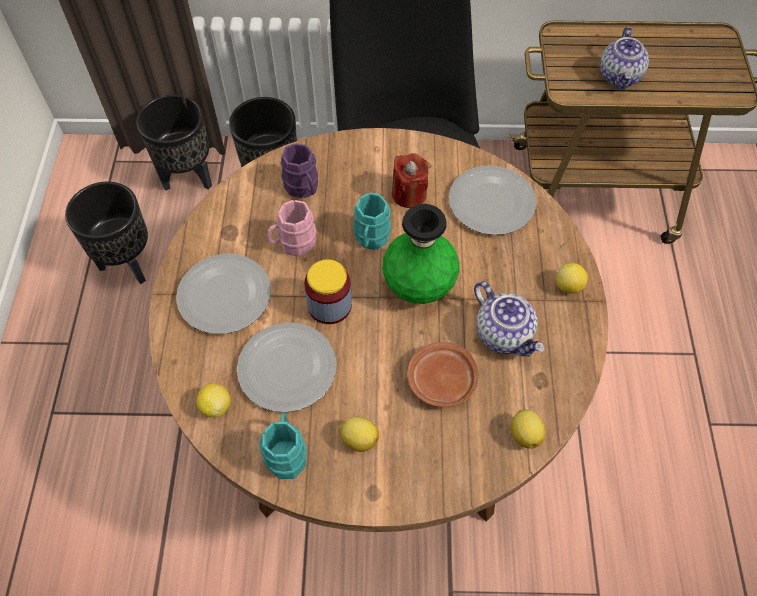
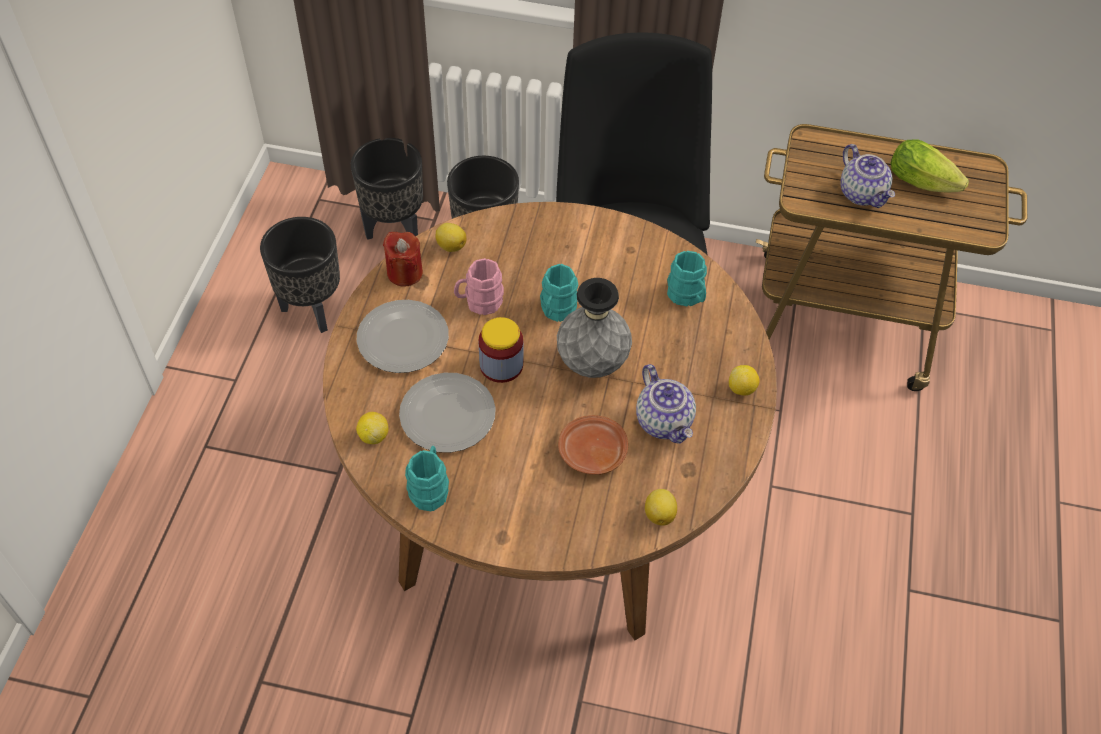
camera: 10 degrees right, 5 degrees down
(303, 188) = (501, 252): purple mug -> none
(358, 439) = (500, 489): lemon -> lemon (450, 246)
(409, 194) = (605, 275): red candle -> red candle (404, 273)
(418, 287) = (592, 364): green vase -> grey vase
(493, 202) = (687, 297): plate -> turquoise mug
(620, 77) = (862, 194): teapot -> teapot turned 45 degrees counterclockwise
(671, 58) = (925, 183): none -> lettuce

